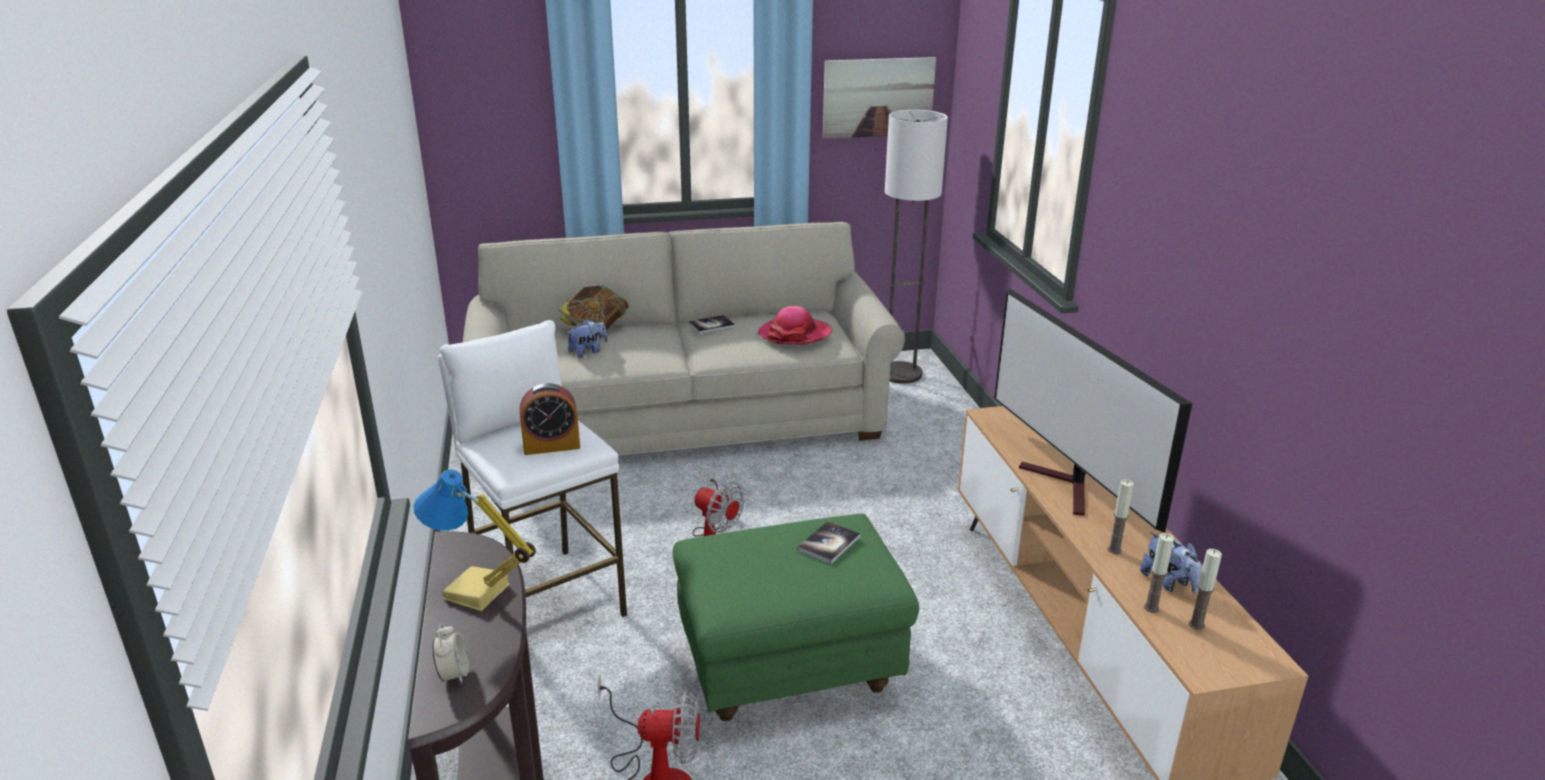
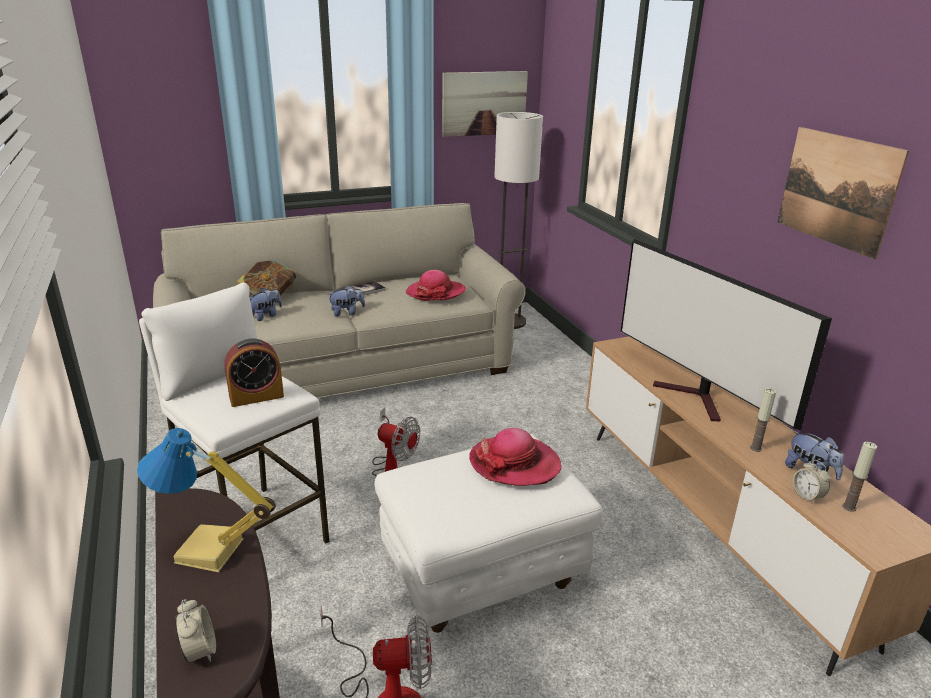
camera: 10 degrees left, 0 degrees up
(683, 353) = (347, 313): none -> plush toy
(790, 669) = (482, 575): green ottoman -> white ottoman
(829, 543) = (514, 464): book -> hat
(1151, 608) = (807, 496): candle -> alarm clock
(1231, 249) = (837, 190): none -> picture

